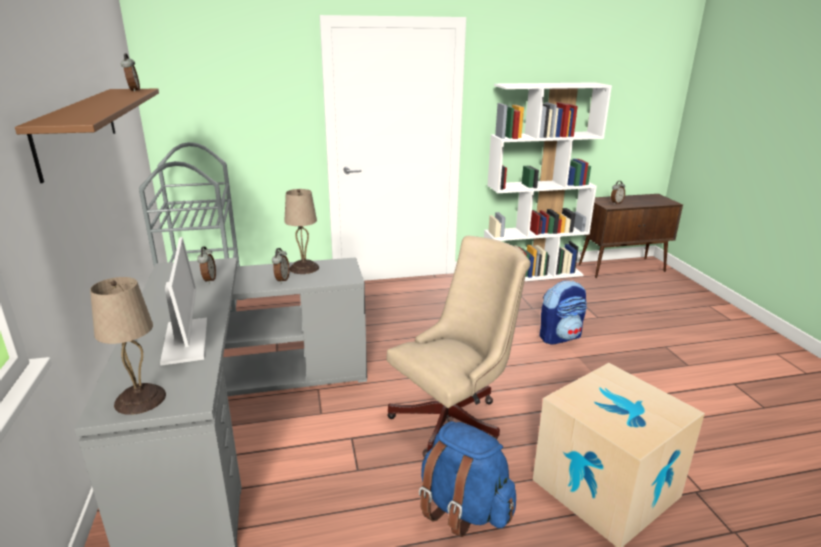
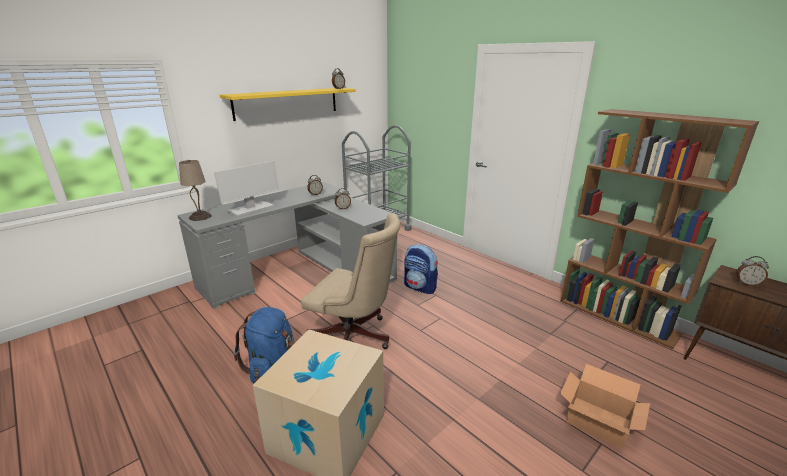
camera: 60 degrees right, 0 degrees up
(78, 129) = (287, 103): brown shelf -> yellow shelf
(304, 268) = (365, 208): beige table lamp -> none
(532, 274) = (618, 317): white bookcase -> brown bookcase
(560, 337) = (521, 361): backpack -> backpack (420, 287)
(644, 337) = (598, 422): none -> cardboard box

